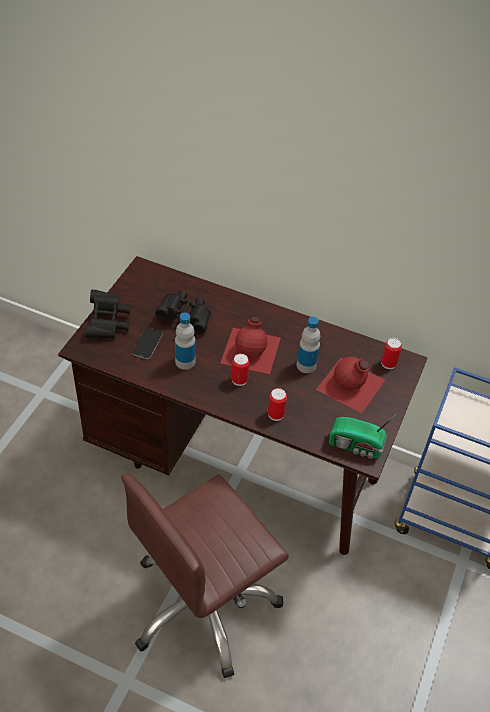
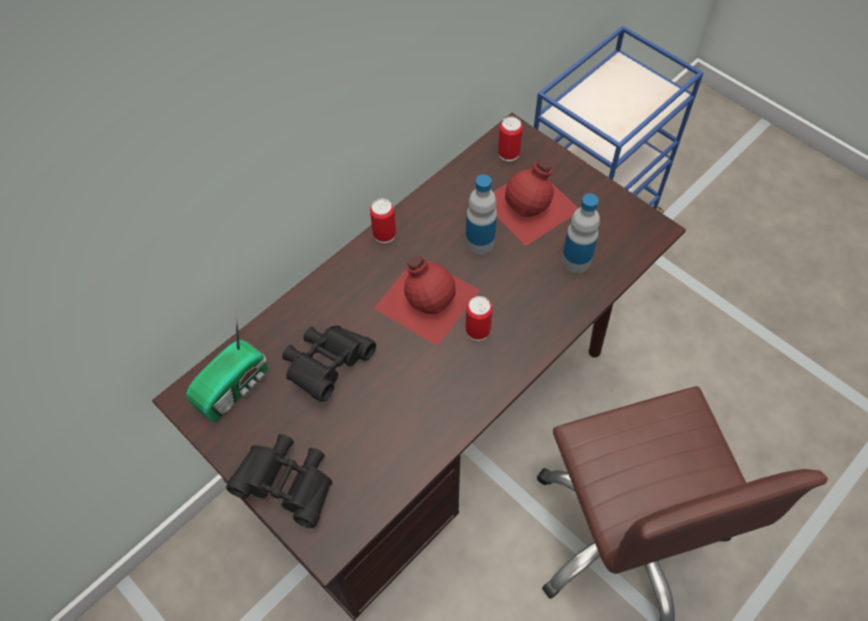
camera: 65 degrees left, 10 degrees up
(147, 344) = (360, 436): phone -> none
(185, 362) = (417, 392): bottle -> bottle (576, 260)
(276, 414) = (554, 305): can -> can (384, 234)
(357, 446) = (632, 233): radio -> radio (235, 387)

